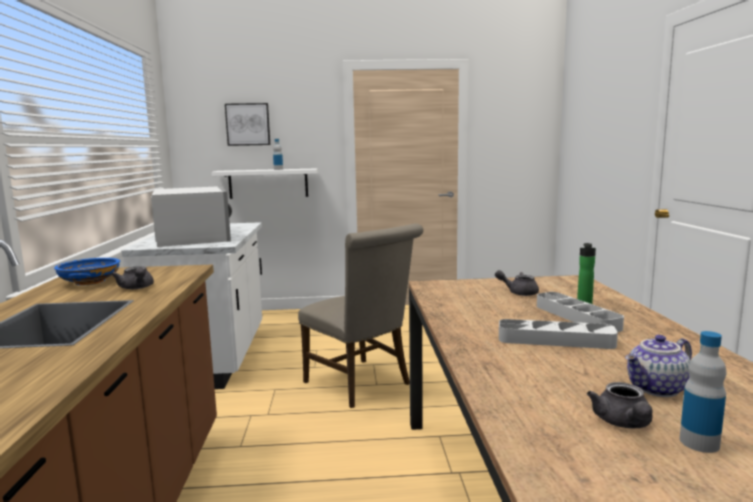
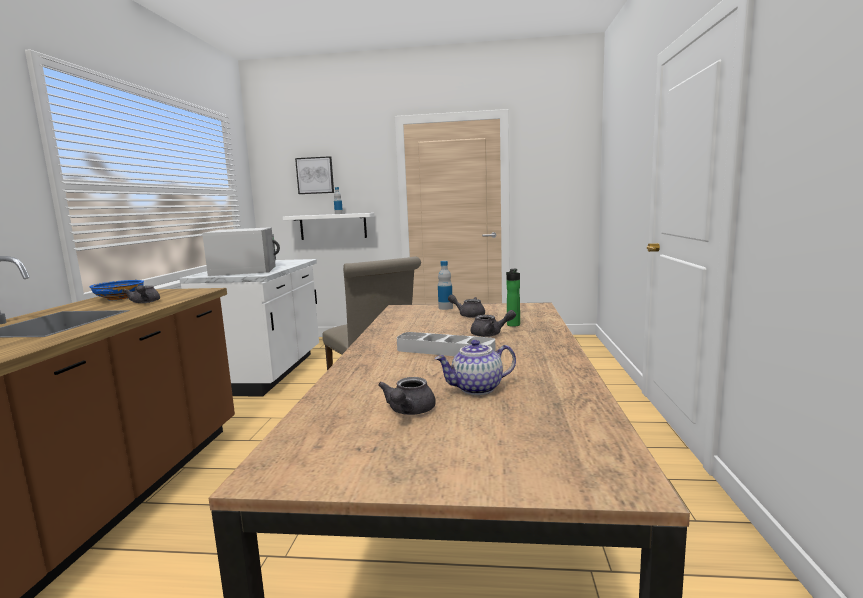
camera: 10 degrees right, 0 degrees up
(576, 317) = (491, 334): grey tray -> grey teapot
(699, 443) = (451, 428): bottle -> bottle (445, 308)

